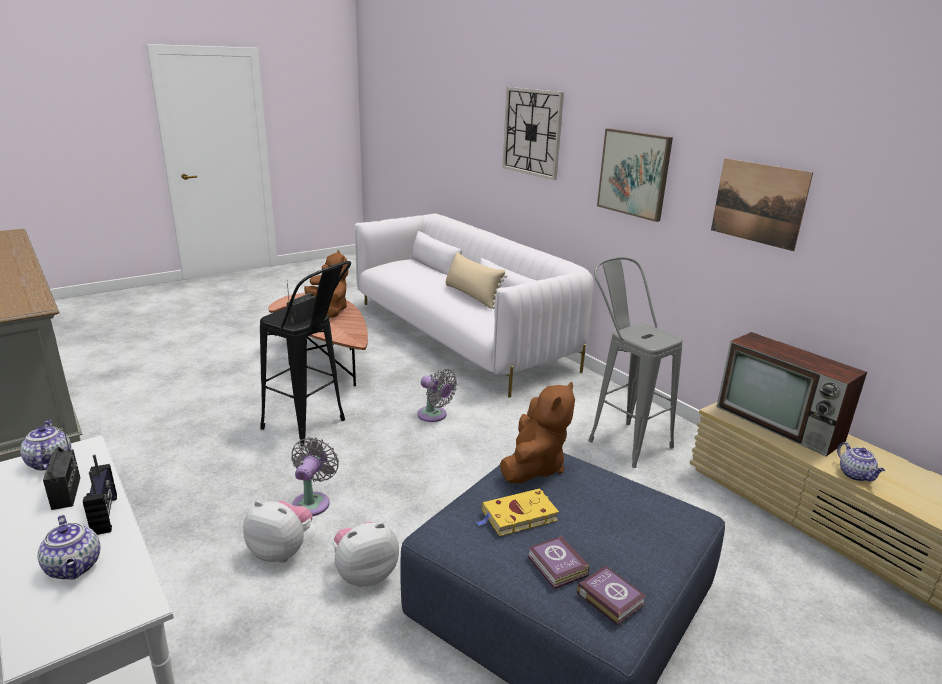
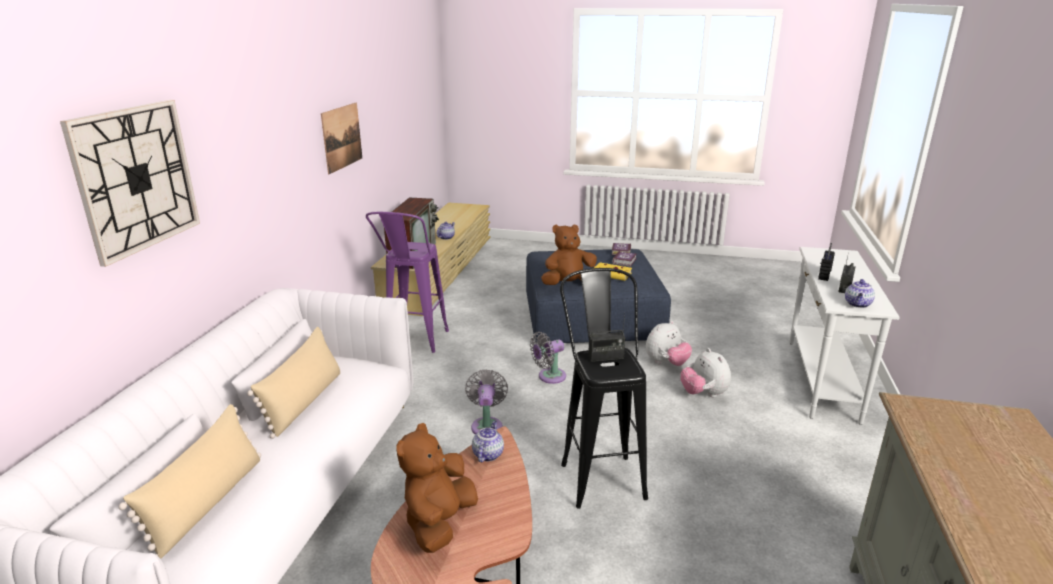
camera: 130 degrees left, 0 degrees up
(75, 567) = (837, 264): teapot -> teapot (488, 454)
(313, 502) = (660, 411): grey fan -> grey fan (549, 377)
(365, 574) = (666, 363): plush toy -> plush toy turned 60 degrees counterclockwise
(419, 270) = (207, 503): none -> beige pillow
(620, 439) = (414, 344): grey stool -> purple stool
(634, 173) = (270, 161): picture -> none

